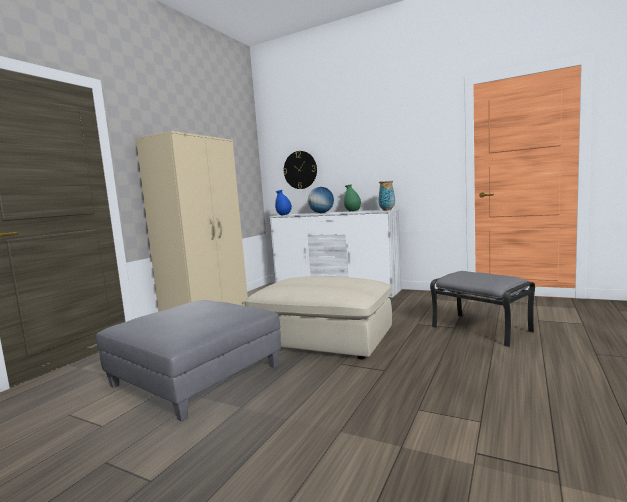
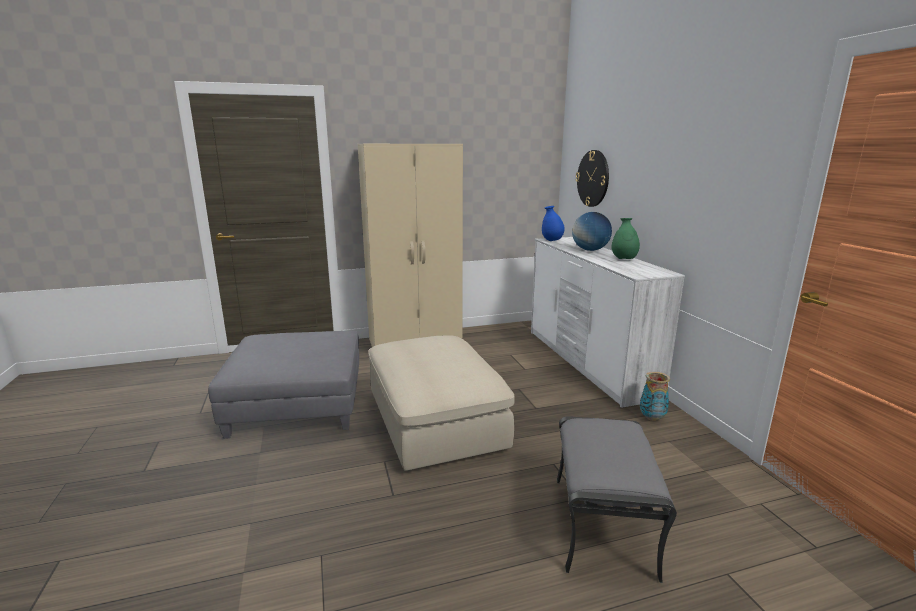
camera: 45 degrees right, 10 degrees up
(387, 210) = (648, 275): vase -> vase (652, 418)

